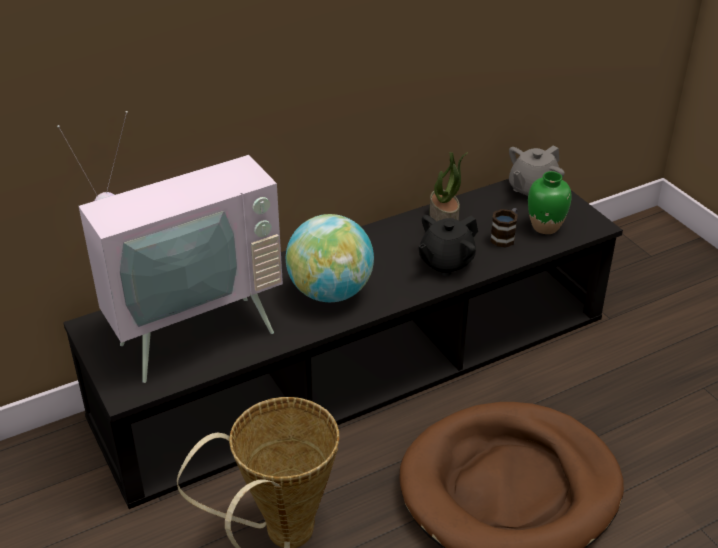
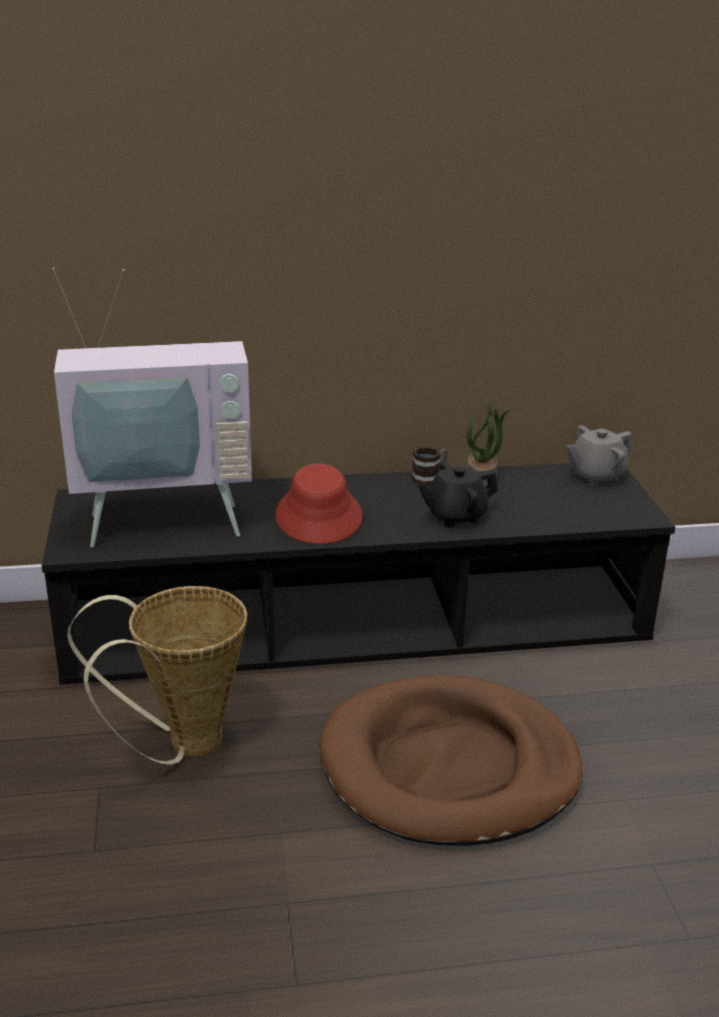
camera: 20 degrees right, 10 degrees down
(330, 292) = (319, 516): globe -> red hat
(505, 237) = (536, 508): mug -> mug (430, 478)
(545, 226) = (587, 508): green vase -> none

